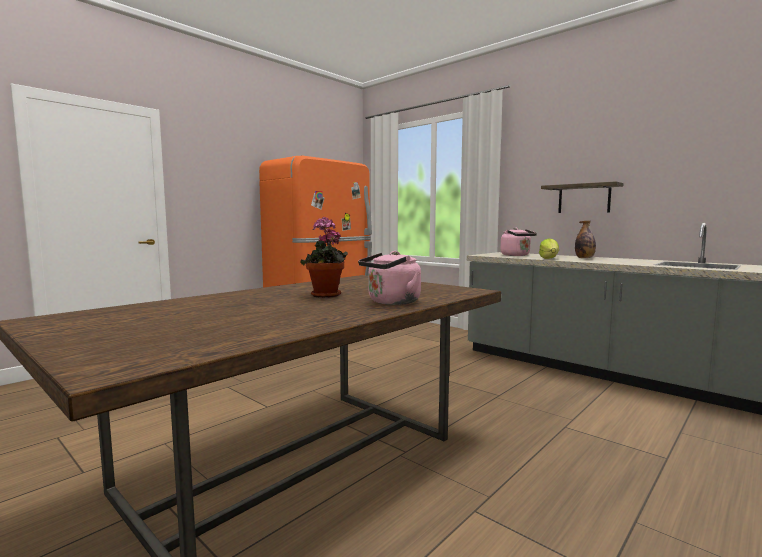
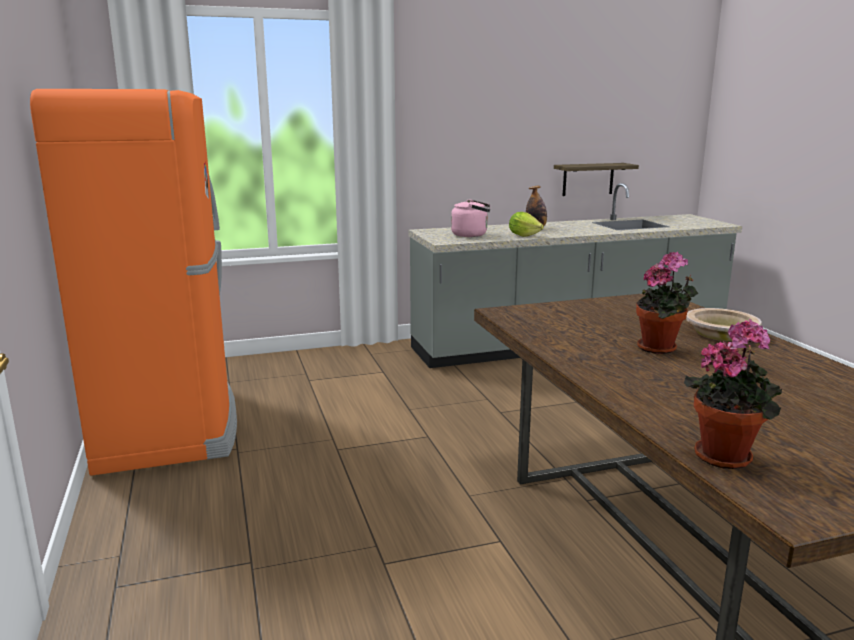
camera: 60 degrees left, 10 degrees up
(121, 310) = (726, 455): none -> potted plant
(391, 302) = (721, 333): pink kettle -> beige bowl
(584, 198) = (492, 154): shelf -> shelf (588, 179)

